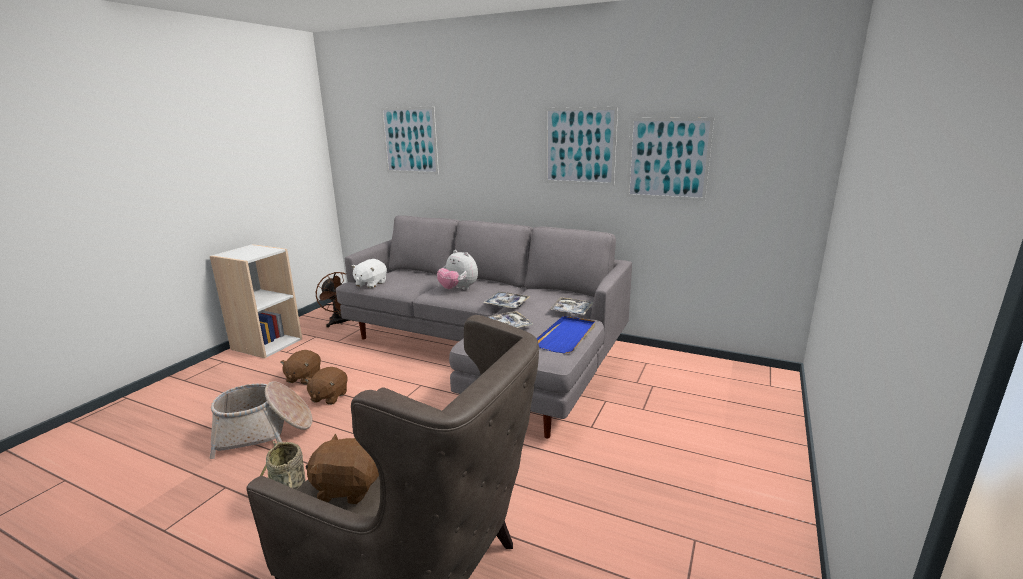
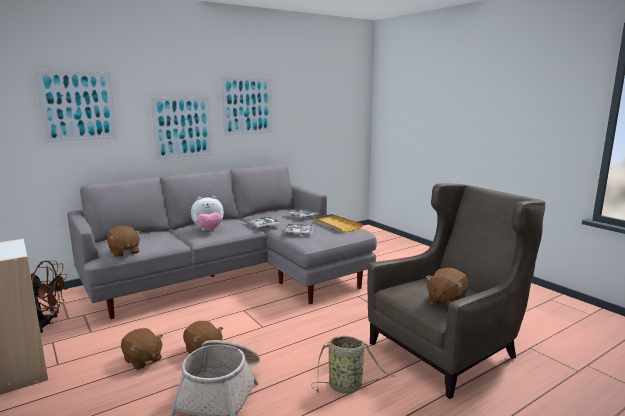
camera: 60 degrees left, 5 degrees down
(370, 284) = (124, 252): white plush toy -> brown plush toy
(567, 336) = (336, 225): blue tray -> beige tray
(667, 159) = (301, 112): picture -> picture (182, 127)

